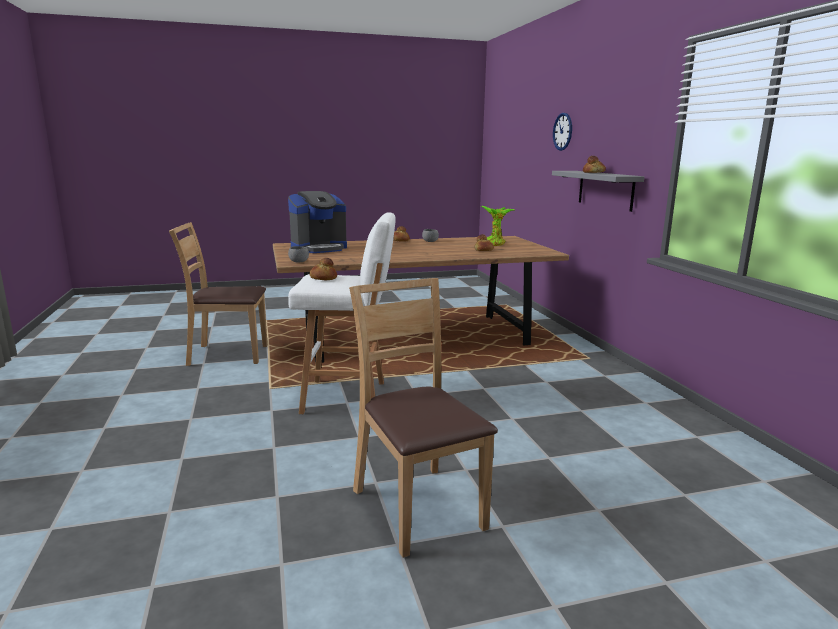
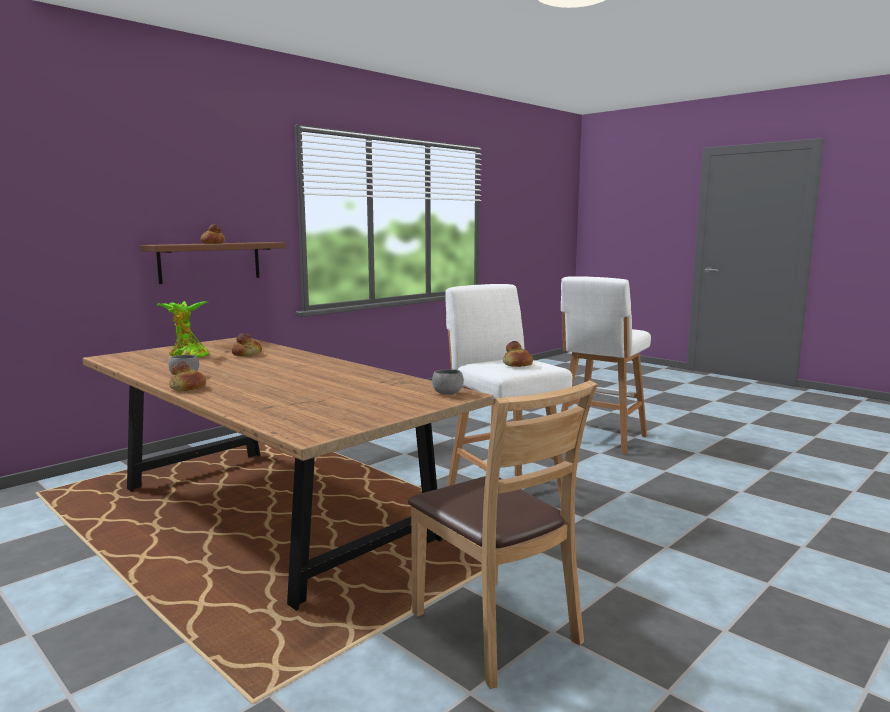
camera: 120 degrees left, 5 degrees down
(319, 248) = (325, 408): coffee machine -> none
(418, 507) = (600, 439): brown chair -> white stool
(562, 131) = (86, 192): wall clock -> none
(605, 190) = (210, 262): grey shelf -> brown shelf

